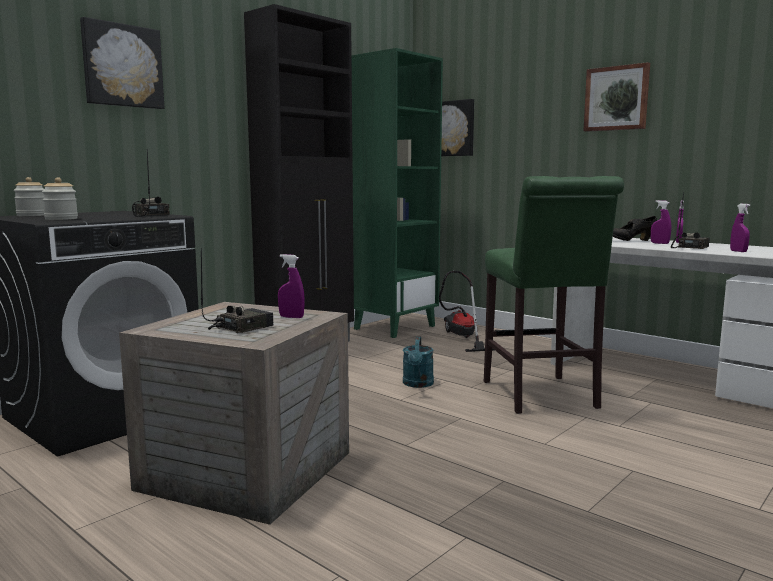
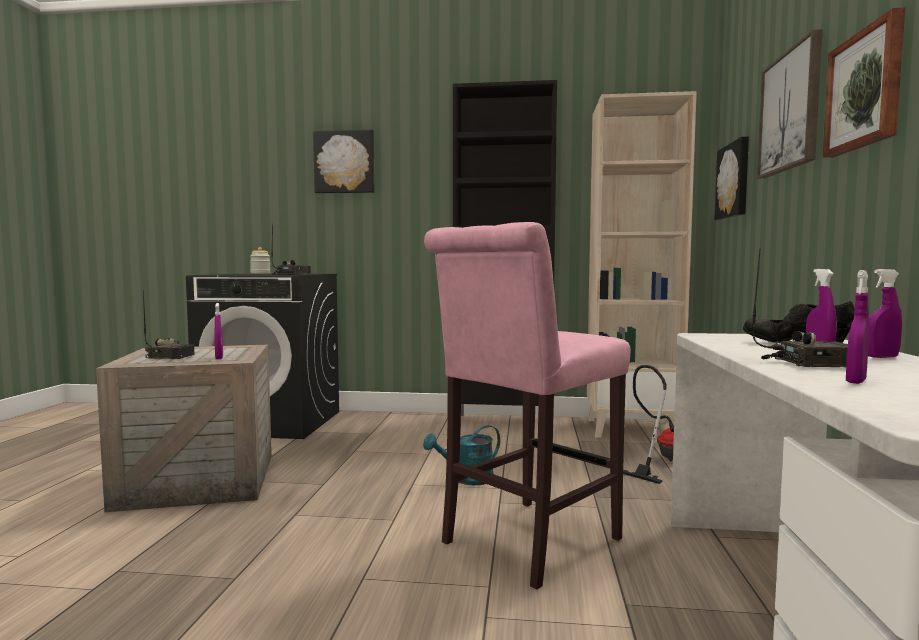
camera: 55 degrees right, 5 degrees down
(61, 219) = (234, 274): jar -> none
(394, 327) = (632, 429): green bookcase -> beige bookcase
(533, 93) = (790, 111): none -> picture
(541, 397) = (524, 544): green stool -> pink stool

